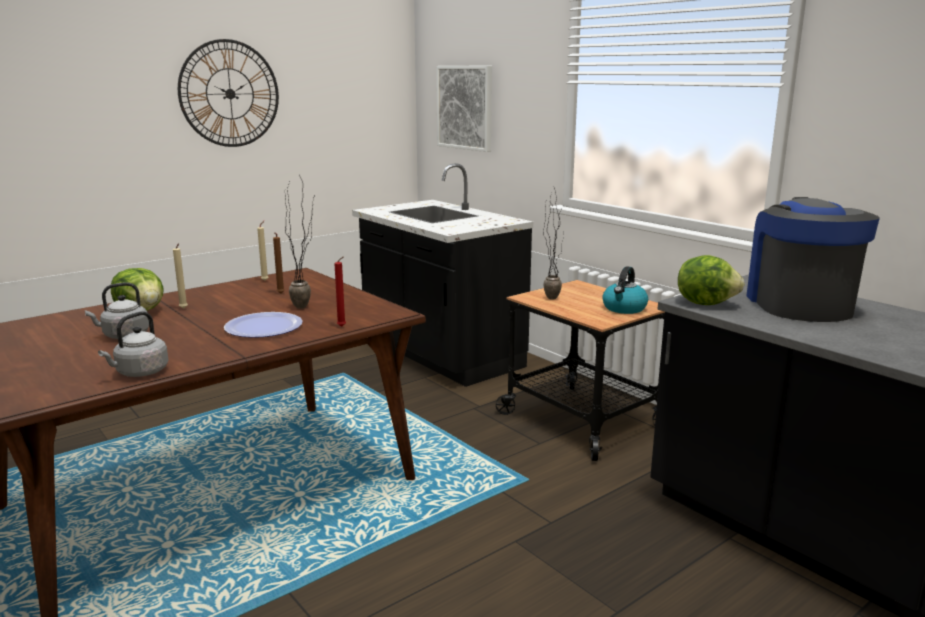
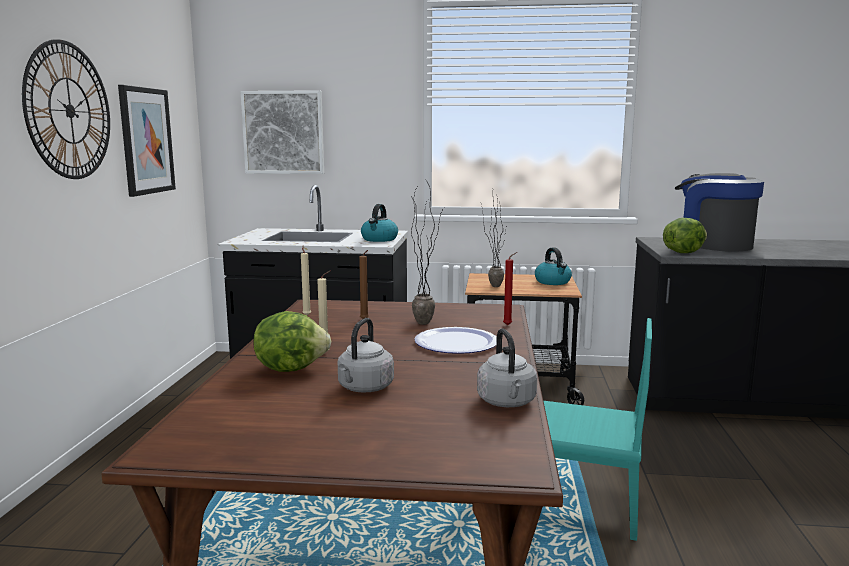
camera: 45 degrees left, 5 degrees down
(328, 114) = (146, 141): none -> picture
(403, 531) = (580, 505): none -> turquoise chair
(468, 226) = (379, 239): none -> kettle

